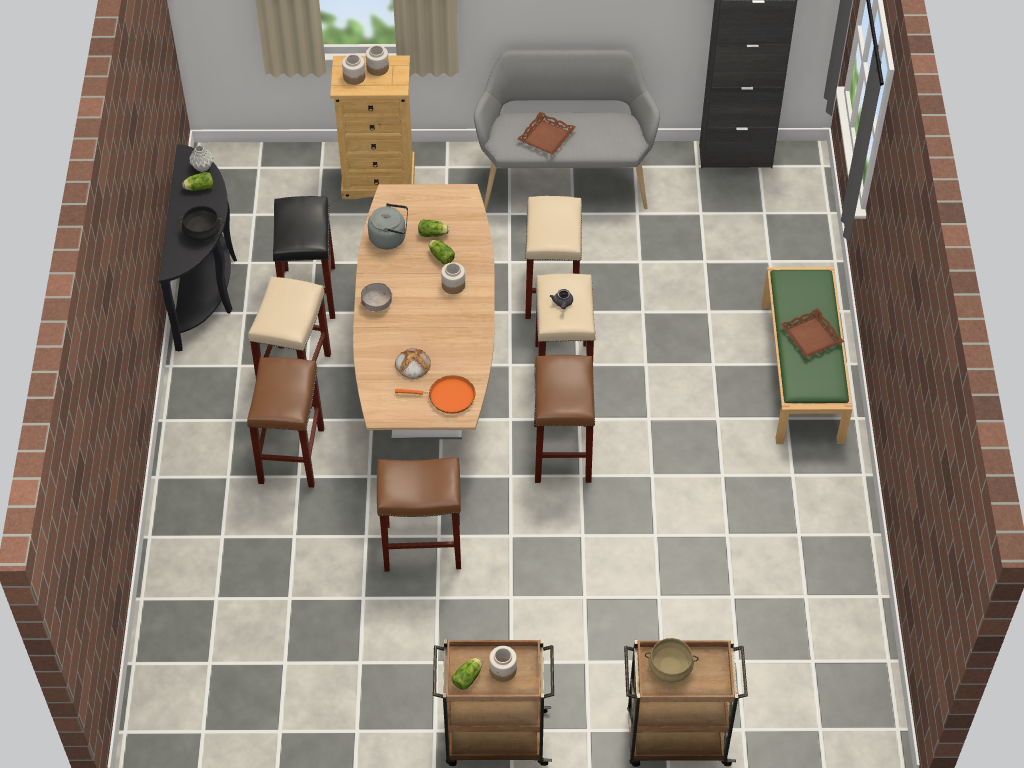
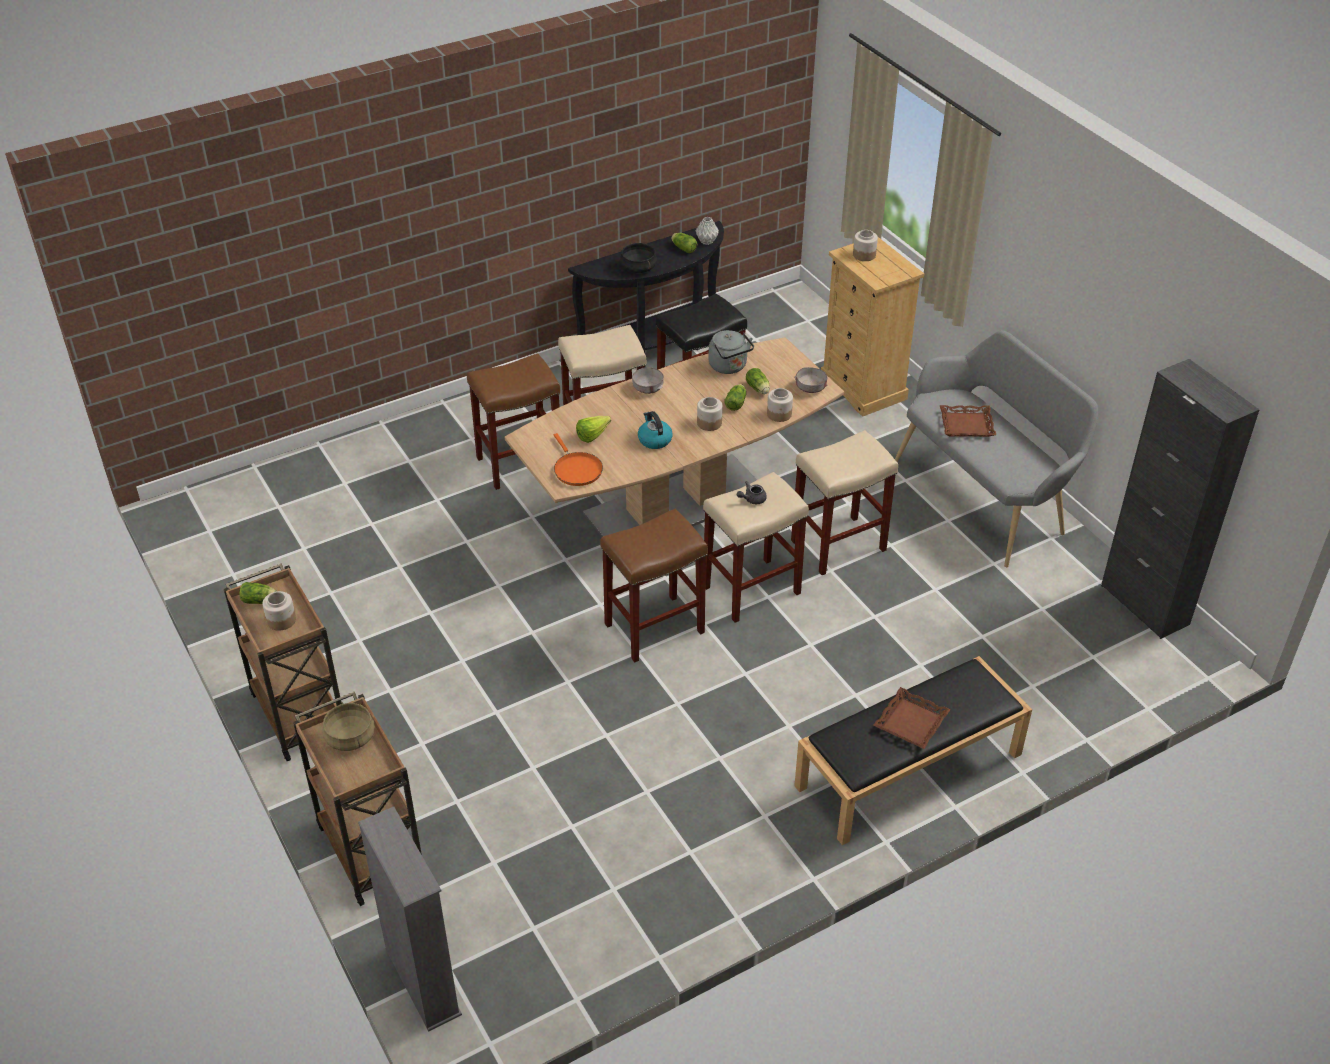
camera: 60 degrees right, 10 degrees down
(378, 68) = (889, 263): jar -> jar (779, 414)
(412, 365) = (595, 435): bread -> lettuce
(421, 546) = (479, 579): brown stool -> none
(448, 330) = (654, 440): none -> kettle
(458, 201) = (810, 388): none -> grey bowl
(802, 372) = (908, 771): green bench -> black bench
(822, 750) = (422, 981): none -> grey bookcase

